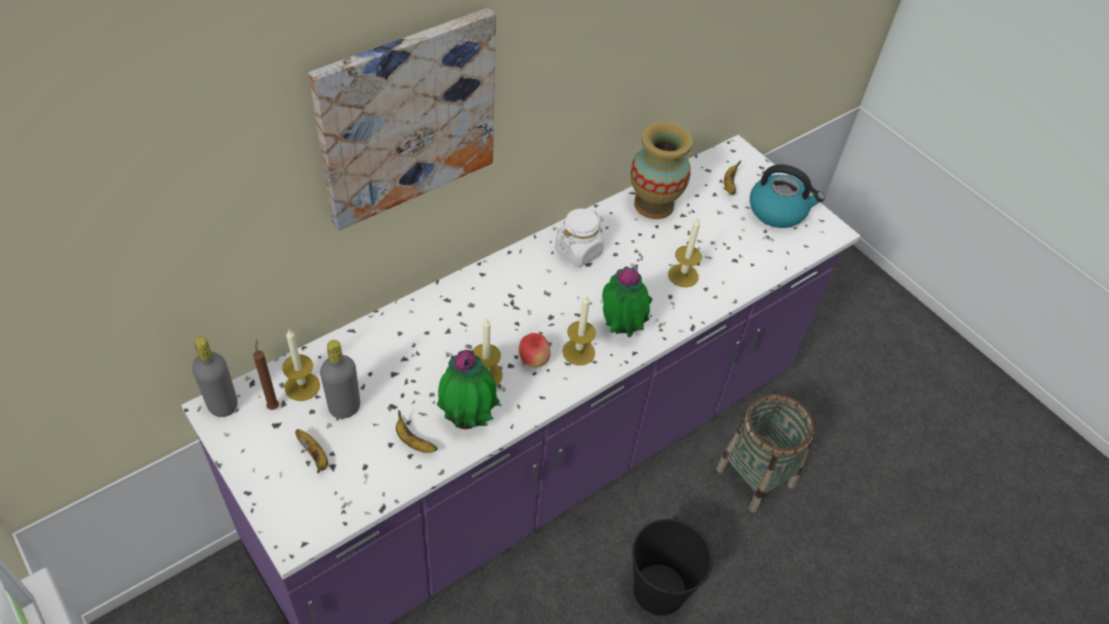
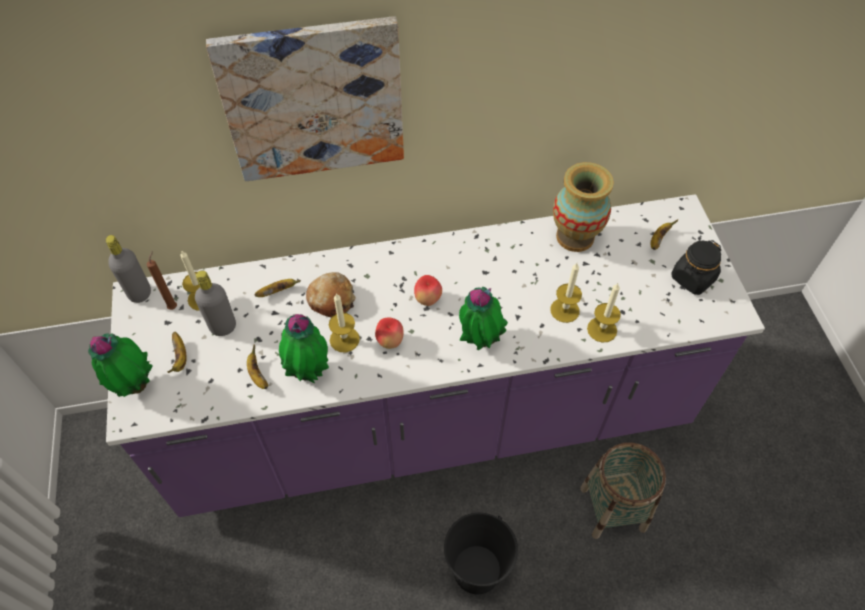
camera: 30 degrees right, 5 degrees up
(279, 503) = (135, 385): none -> potted plant
(384, 351) = (278, 291): none -> banana
(448, 340) = (331, 299): none -> bread
(547, 308) = (428, 299): none -> apple
(578, 251) = (483, 258): white jar -> none
(578, 352) = (432, 347): candle -> candle (602, 329)
(778, 211) = (692, 278): kettle -> black jar

